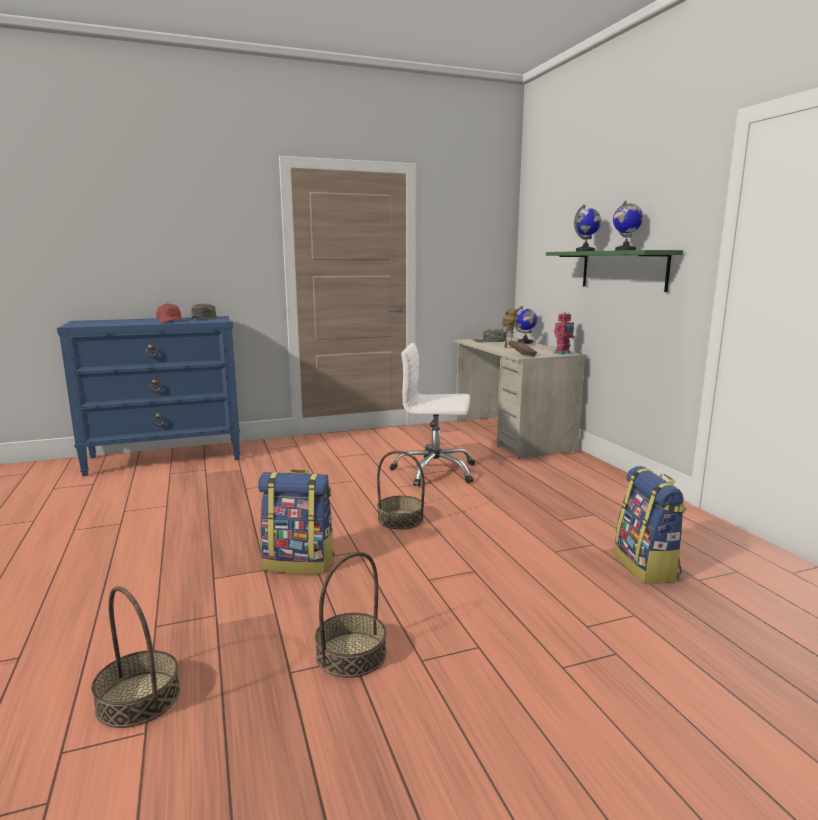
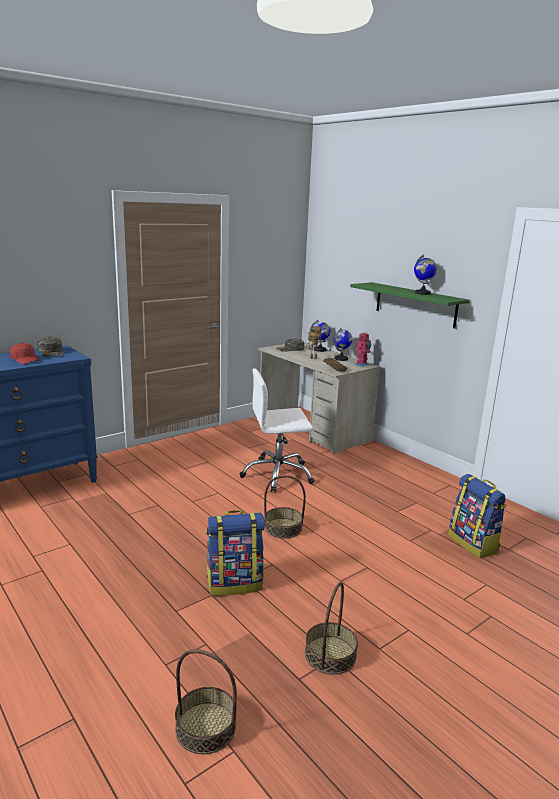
camera: 20 degrees left, 5 degrees up
(585, 251) = (385, 287): globe -> globe (341, 359)

